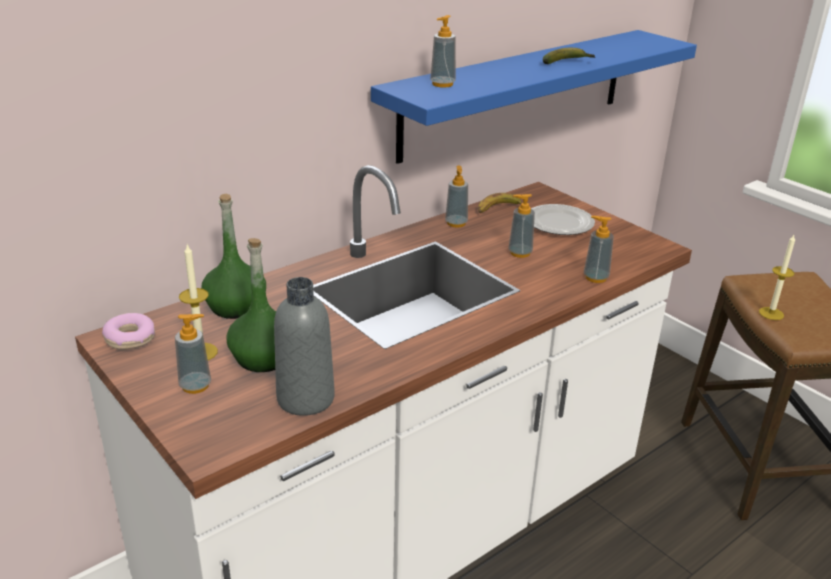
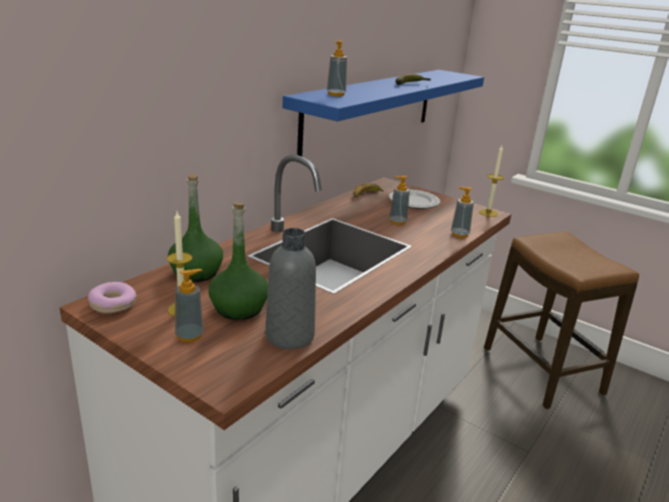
camera: 15 degrees left, 5 degrees down
(456, 223) = (340, 205): soap dispenser -> none
(771, 313) = (554, 259): candle -> candle (488, 213)

